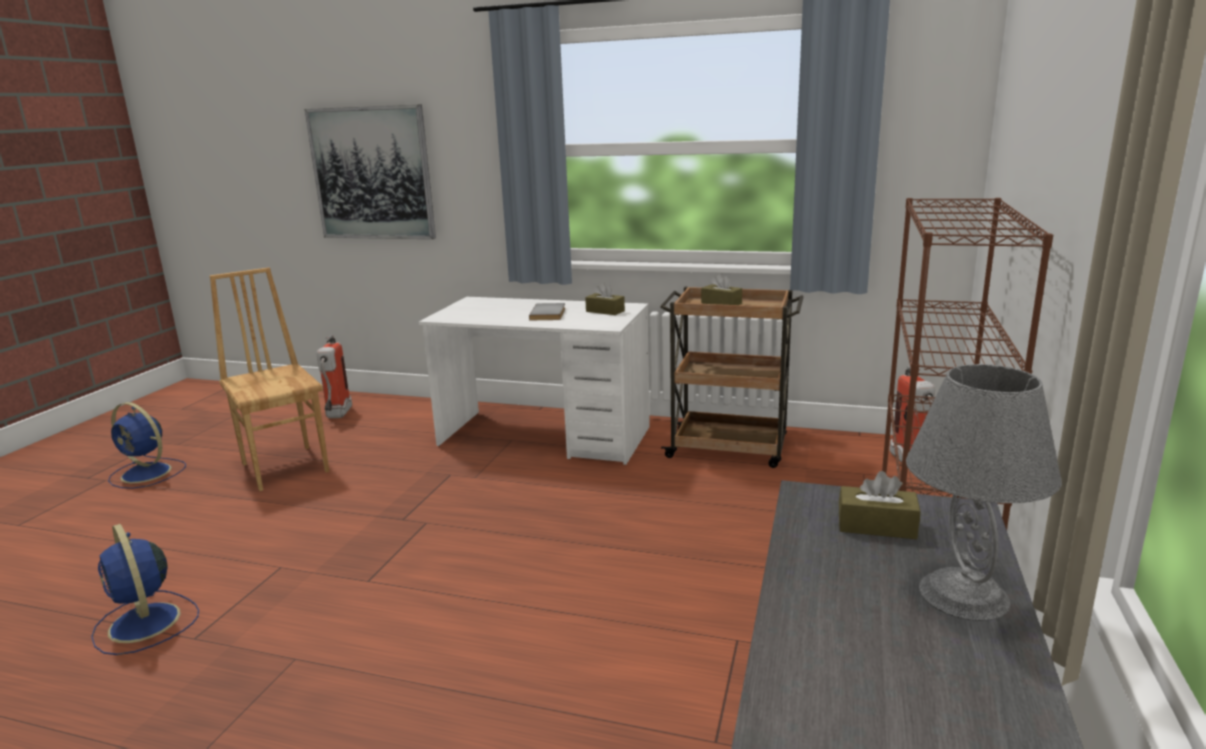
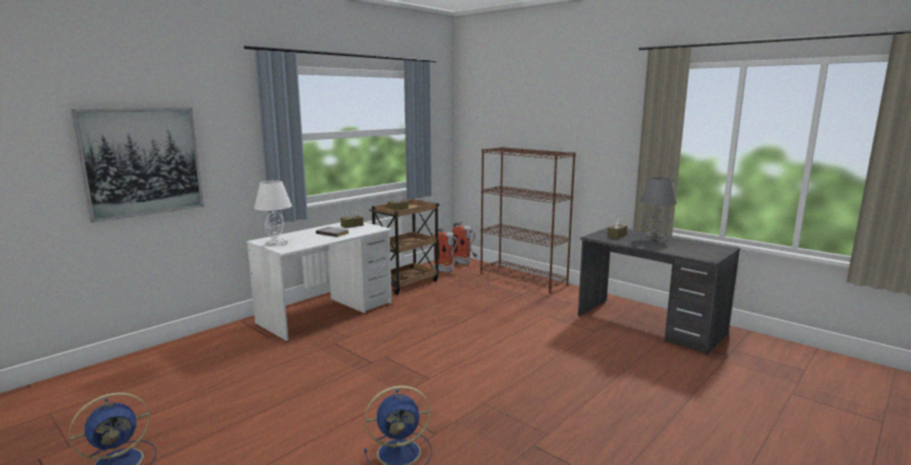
camera: 65 degrees left, 5 degrees down
(286, 467) = (228, 394): brown chair -> none
(337, 416) = (159, 368): fire extinguisher -> fire extinguisher (447, 271)
(466, 307) = (276, 243): none -> white table lamp

